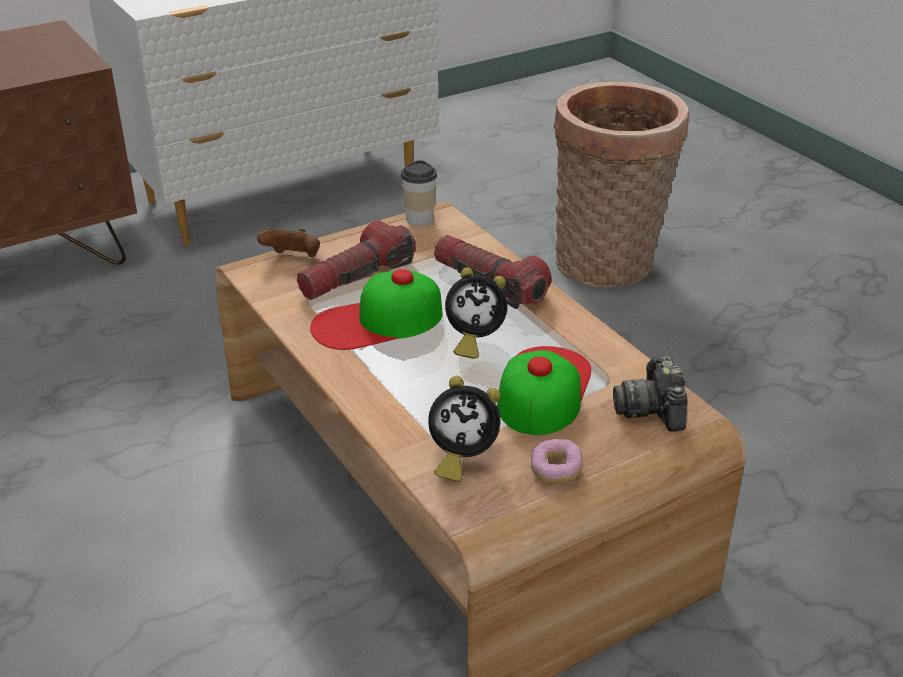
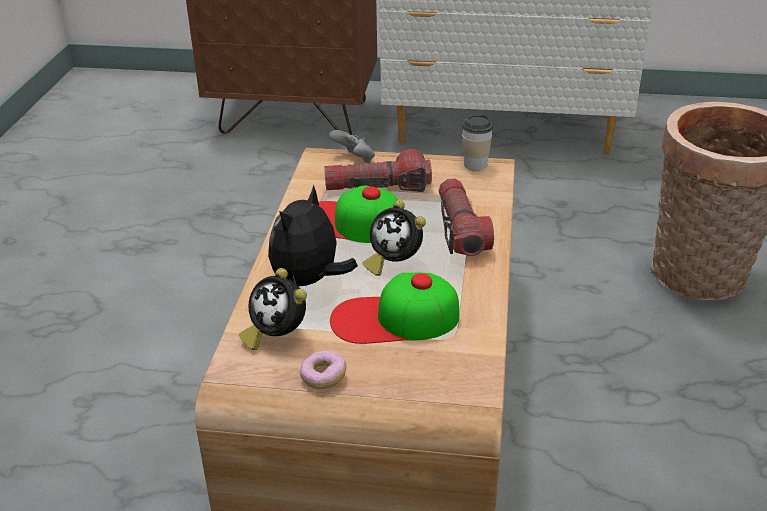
camera: 40 degrees right, 0 degrees up
(293, 259) = (354, 160): brown game controller -> grey game controller
(418, 394) = (309, 281): none -> plush toy
(543, 389) = (394, 318): cap -> cap turned 150 degrees counterclockwise
(652, 409) = (452, 373): camera -> none

